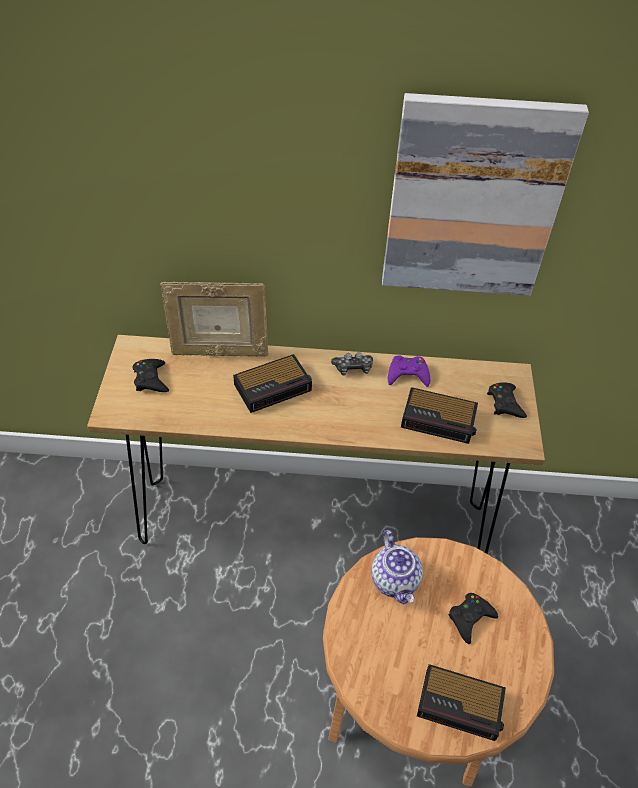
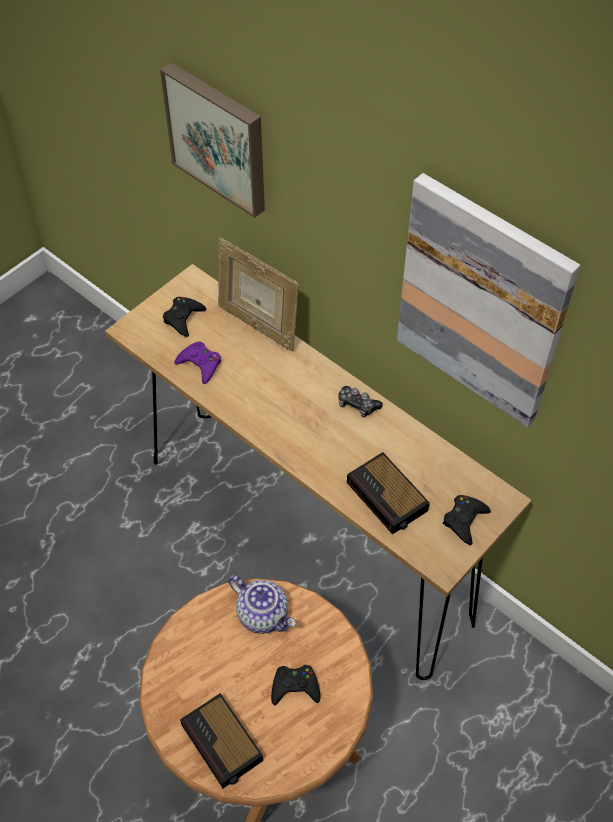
camera: 40 degrees right, 5 degrees up
(137, 177) = (219, 138): none -> picture
(274, 387) = (274, 382): alarm clock -> none
(395, 580) = (263, 615): teapot -> teapot turned 75 degrees counterclockwise
(408, 374) = (401, 440): purple game controller -> purple game controller (200, 364)

